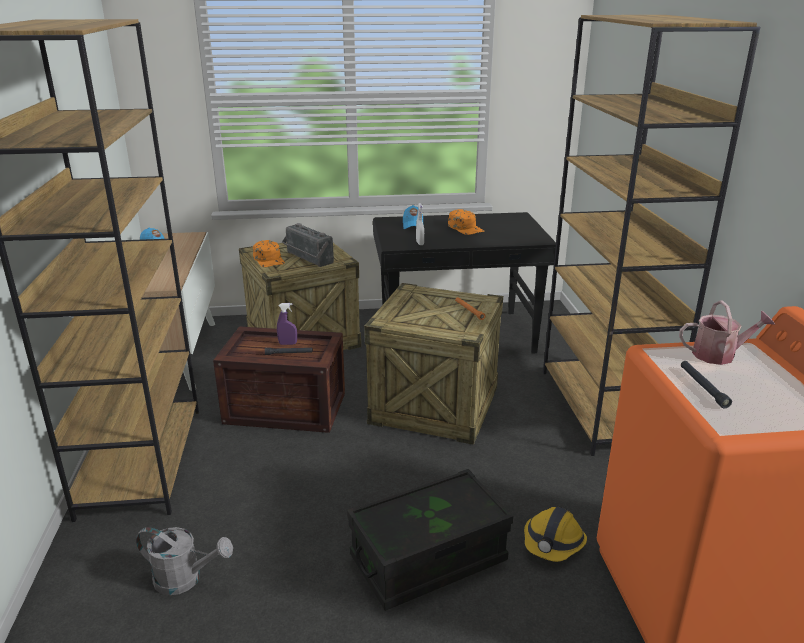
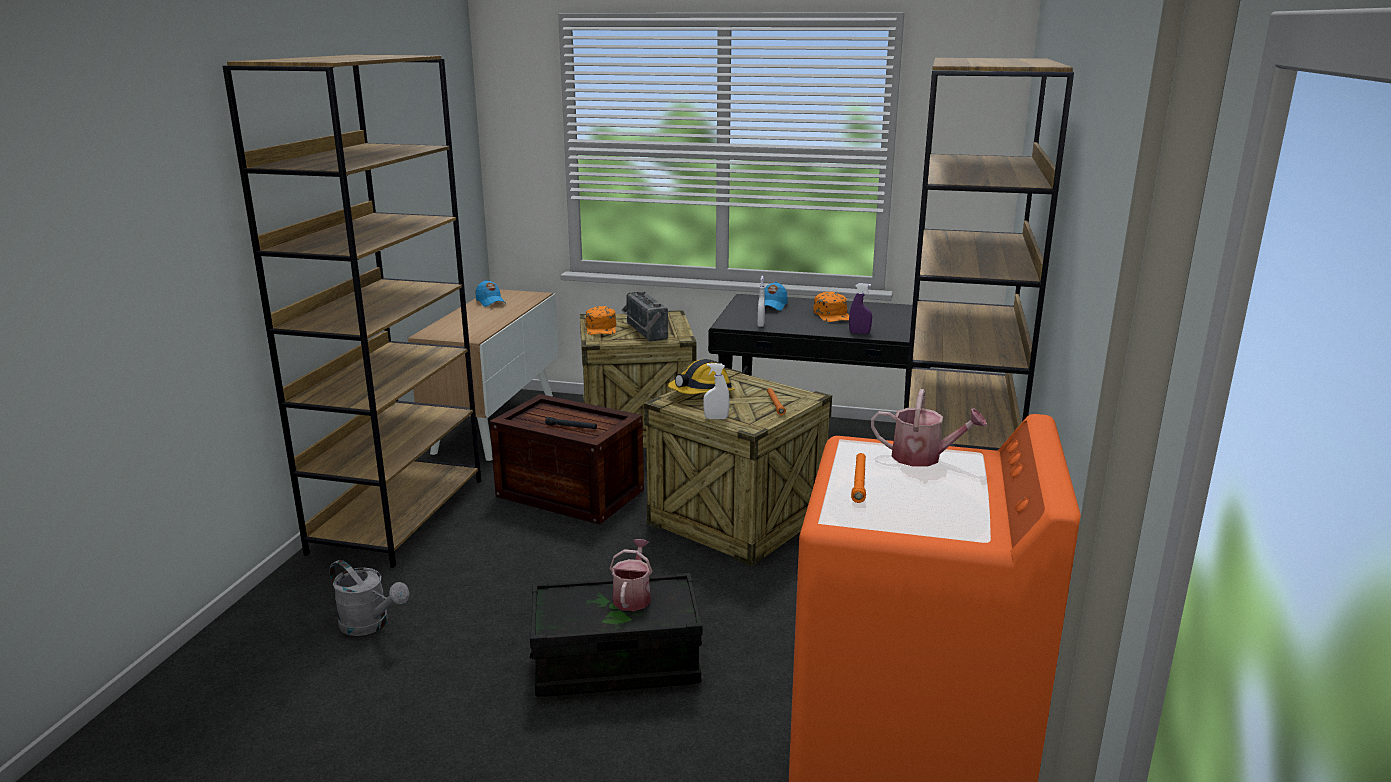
camera: 20 degrees right, 5 degrees down
(288, 344) = (578, 418): purple spray bottle -> purple spray bottle (859, 333)
(434, 330) = (716, 418): none -> white spray bottle
(437, 501) = (633, 596): none -> watering can
(553, 543) = (768, 680): hard hat -> hard hat (702, 392)
(703, 387) = (859, 482): black flashlight -> orange flashlight

